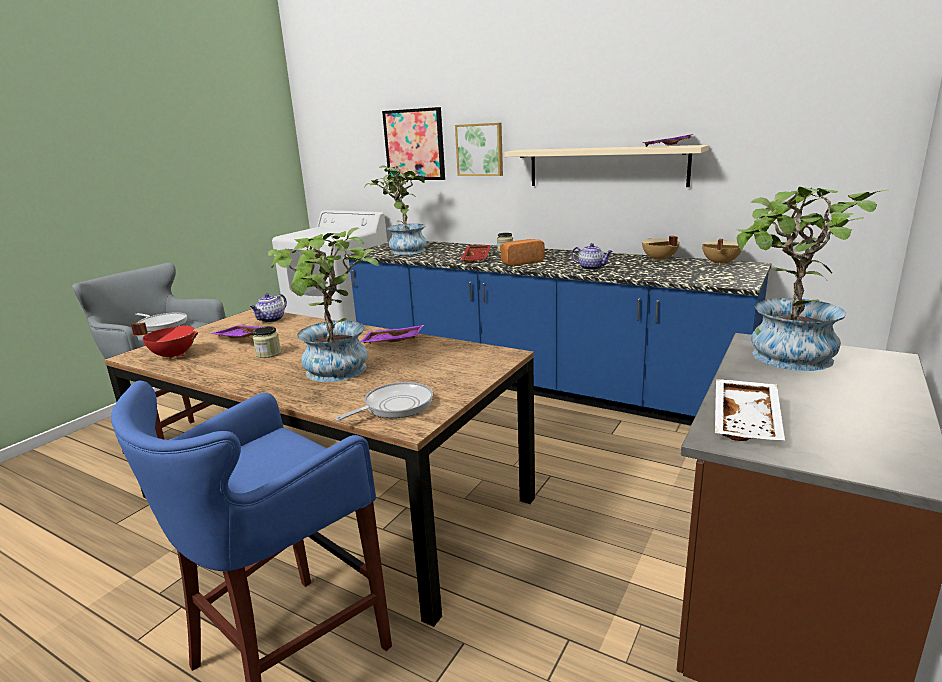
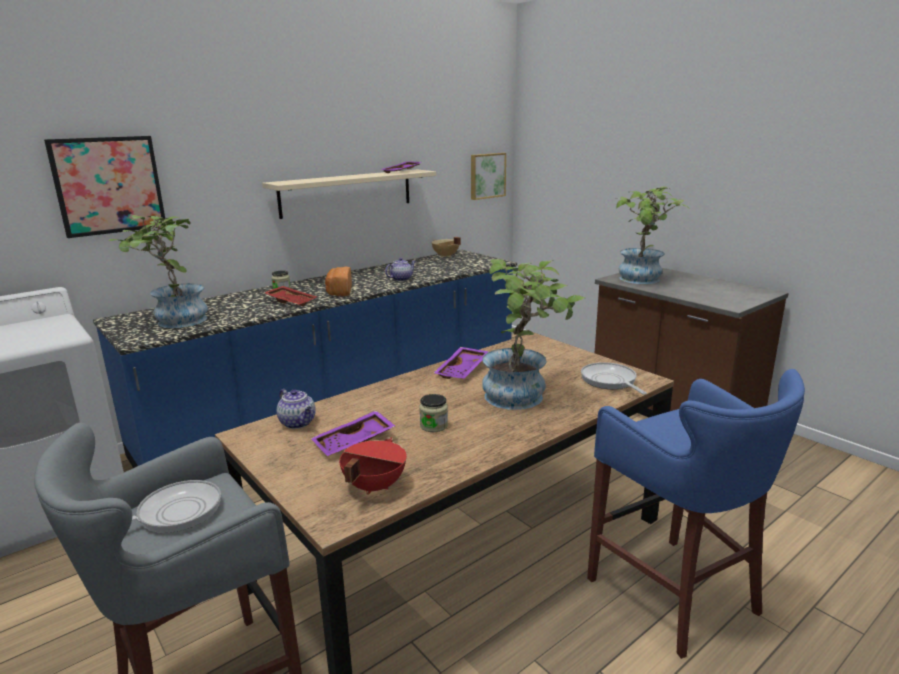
camera: 70 degrees left, 0 degrees up
(480, 149) = (212, 185): picture -> picture (487, 175)
(659, 260) = (410, 263): beige cooking pot -> none
(748, 421) = (716, 299): white tray -> none

